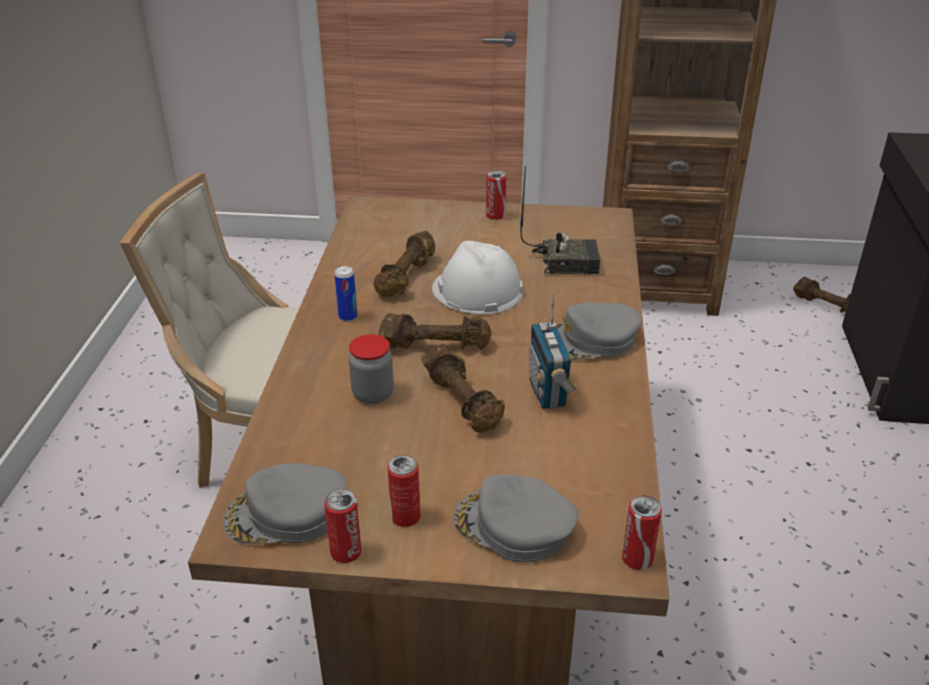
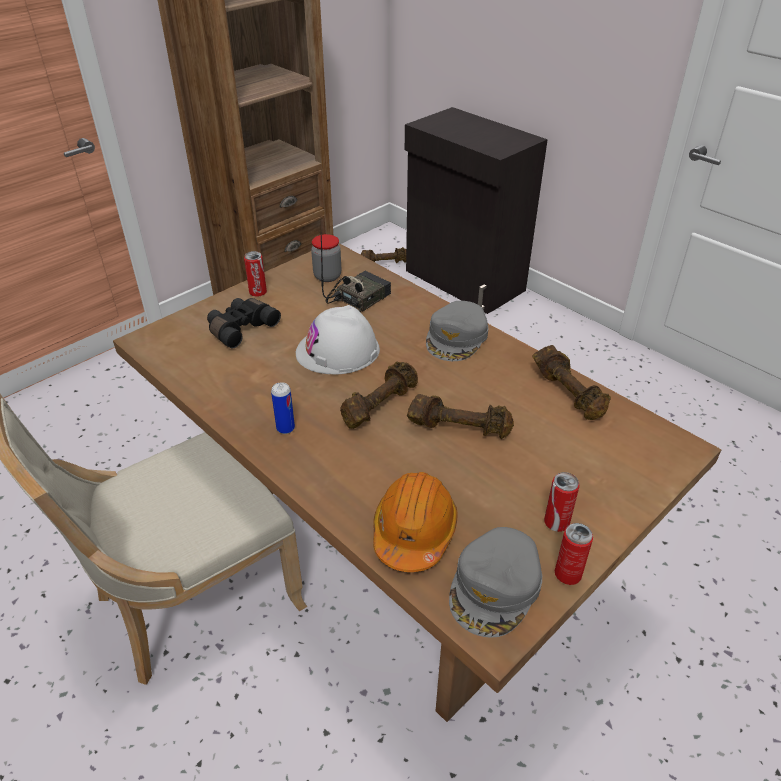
camera: 50 degrees left, 5 degrees up
(304, 438) = (414, 531): none -> orange hard hat
(373, 394) = (400, 466): jar -> jar (327, 276)
(407, 277) = (275, 372): brown dumbbell -> brown dumbbell (569, 393)
(438, 234) = (240, 328): none -> black binoculars
(514, 526) = (609, 475): grey cap -> none
(548, 393) = (491, 386): radio -> none
(637, 559) = (680, 441): can -> none

